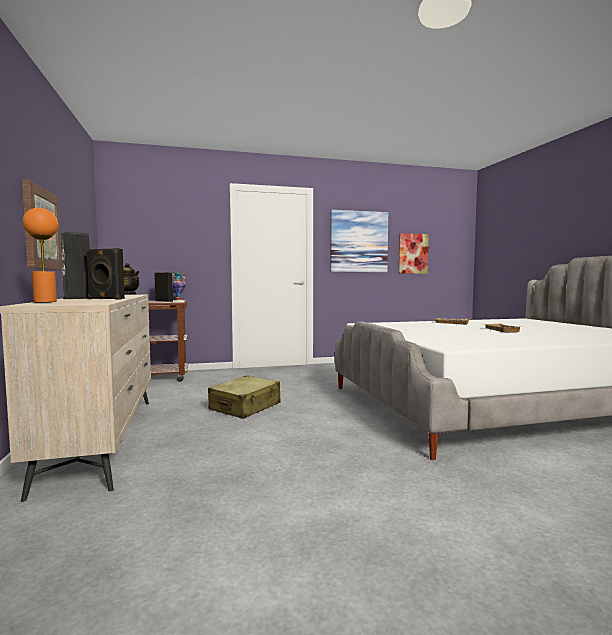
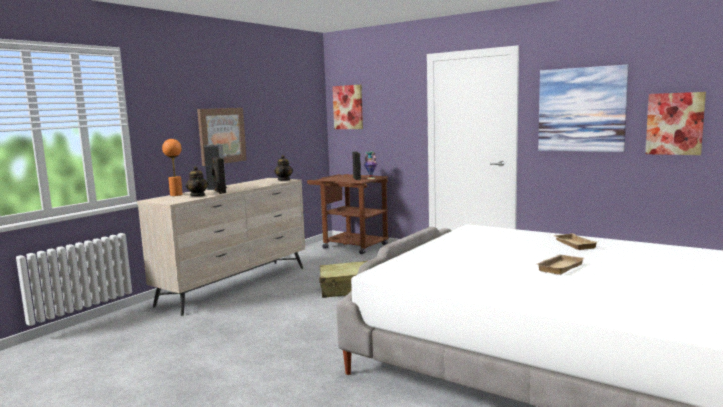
camera: 50 degrees right, 5 degrees up
(92, 300) = (198, 195): none -> teapot
(131, 227) = (348, 107): none -> picture

